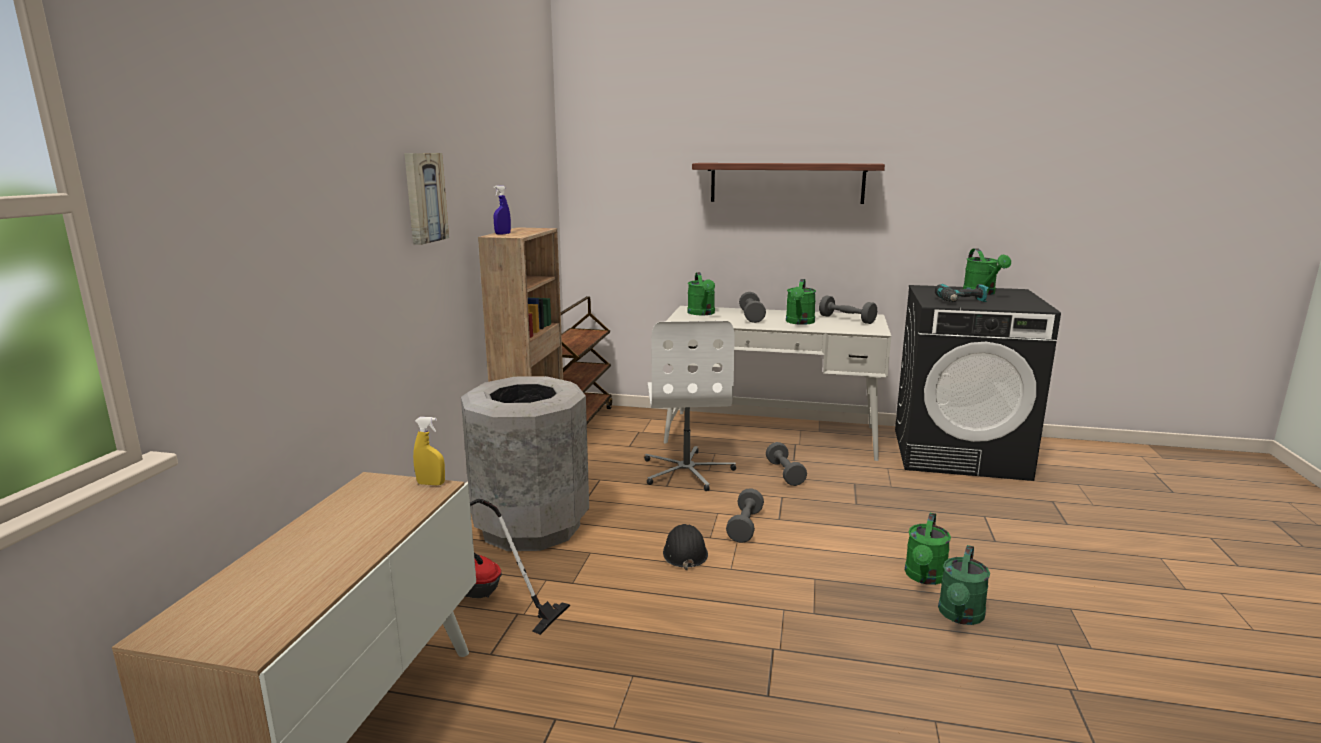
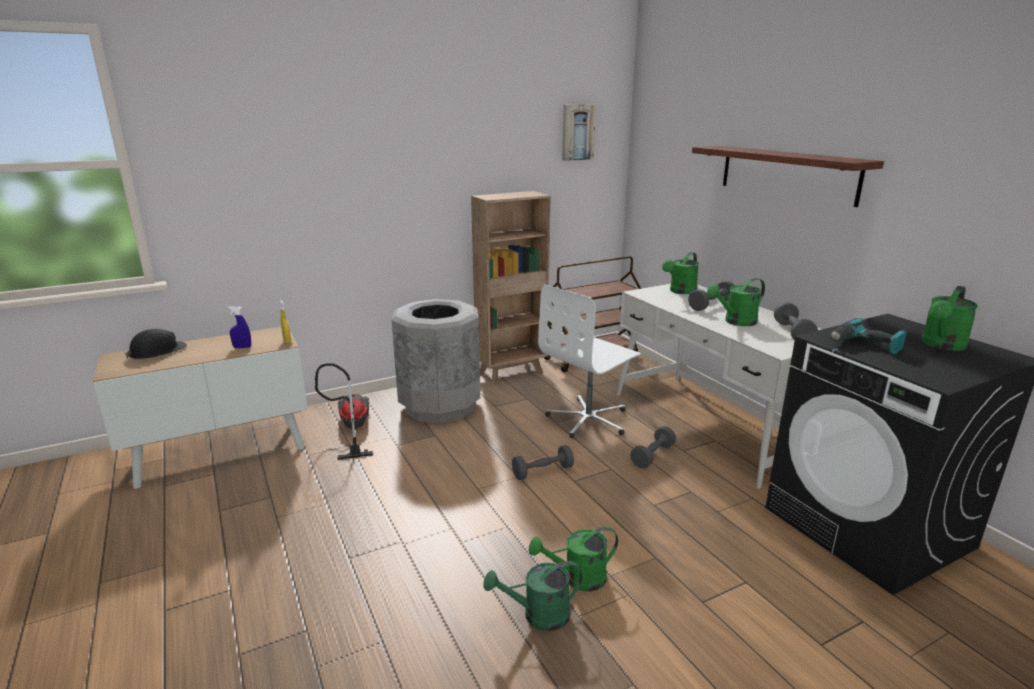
camera: 50 degrees right, 5 degrees up
(424, 197) = (410, 165): picture -> picture (577, 132)
(502, 234) = (492, 195): blue spray bottle -> blue spray bottle (242, 347)
(684, 552) = (476, 464): black hard hat -> black hard hat (157, 351)

